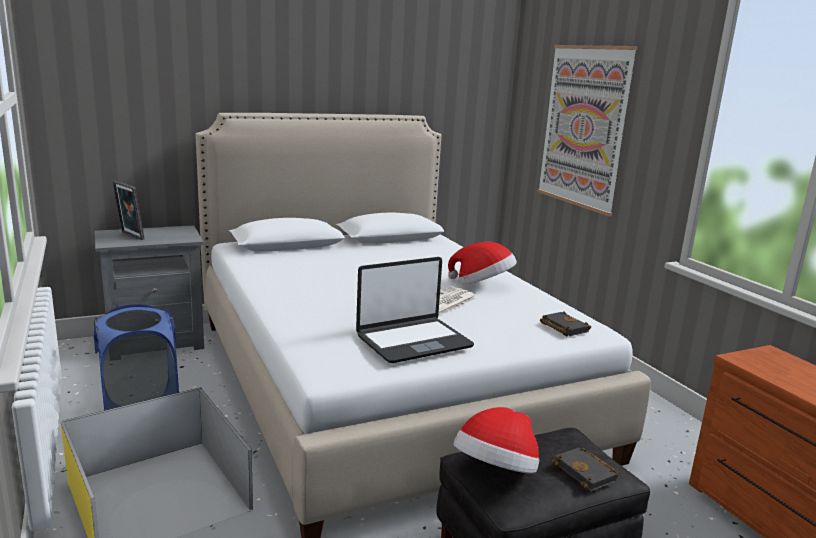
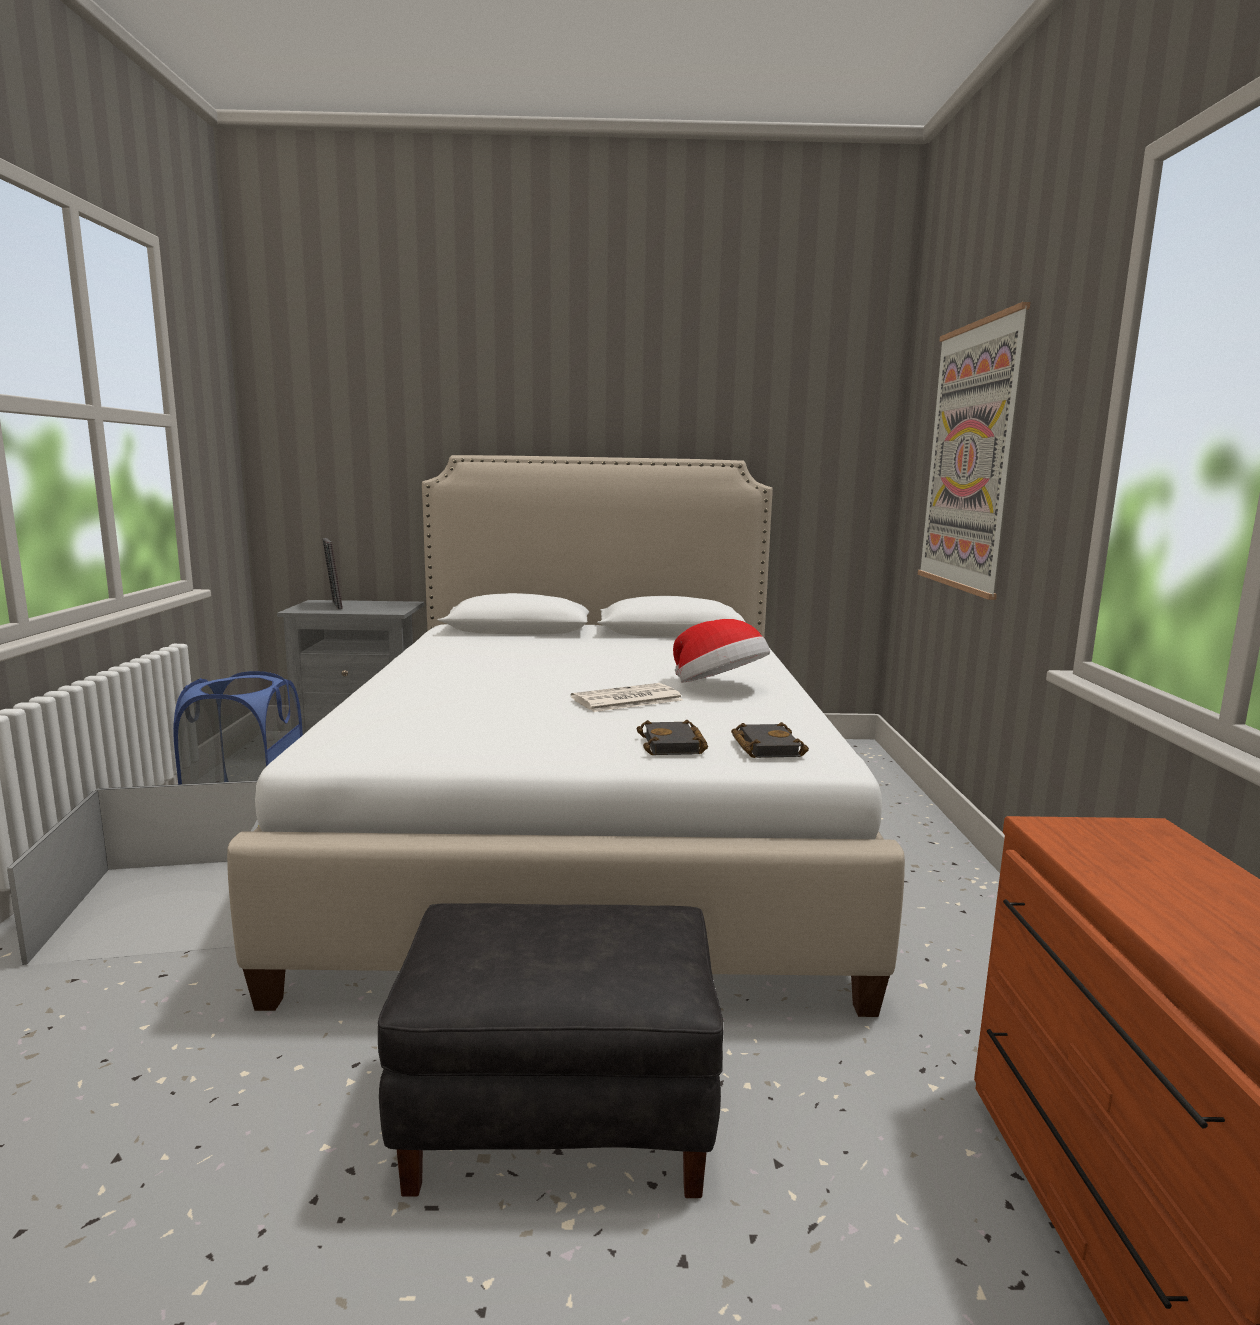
camera: 25 degrees right, 5 degrees down
(413, 341) = (490, 732): laptop -> none
(496, 472) = (465, 937): hat -> none
(587, 473) = (613, 973): black book -> black book (674, 745)

